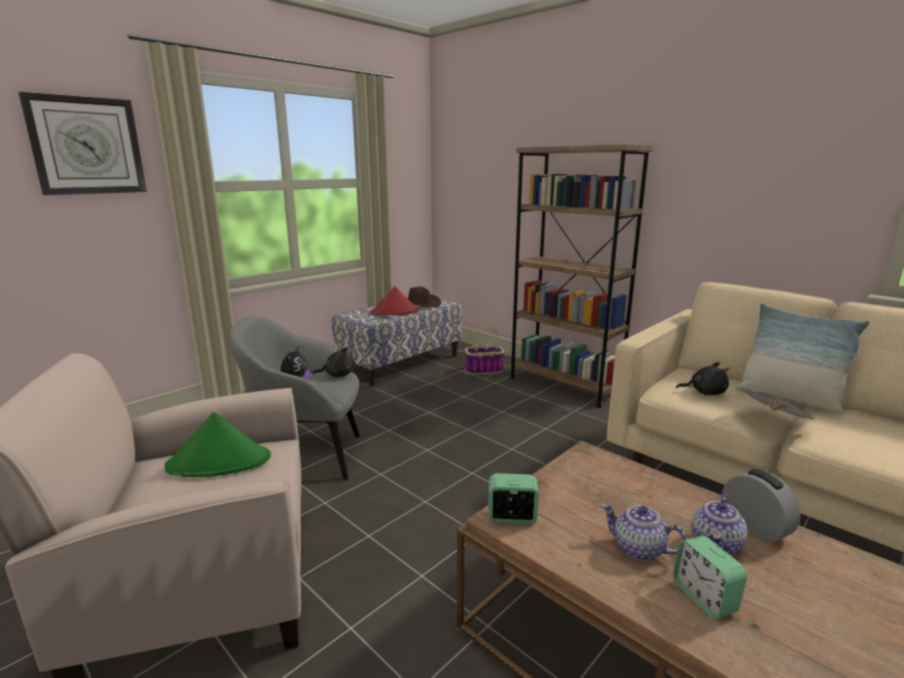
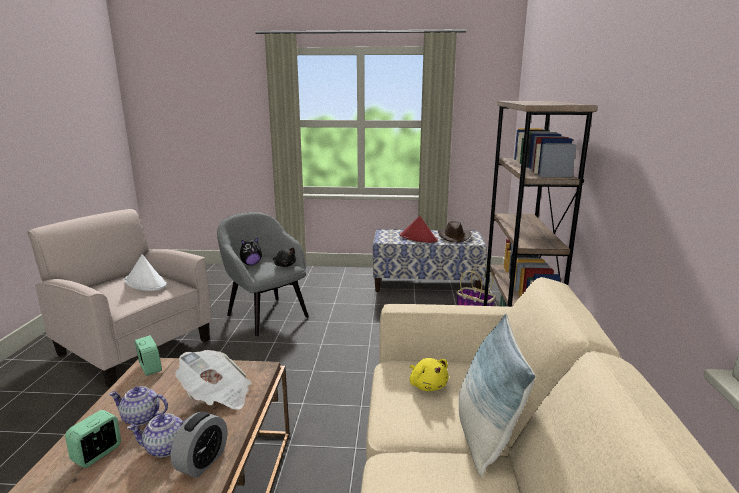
camera: 50 degrees right, 0 degrees up
(87, 146) = (235, 98): wall clock -> none
(220, 462) = (145, 283): green hat -> white hat
(638, 549) = (140, 418): teapot -> teapot turned 75 degrees counterclockwise
(704, 392) = (427, 385): black plush toy -> yellow plush toy
(773, 422) = (401, 434): newspaper -> newspaper (217, 395)

